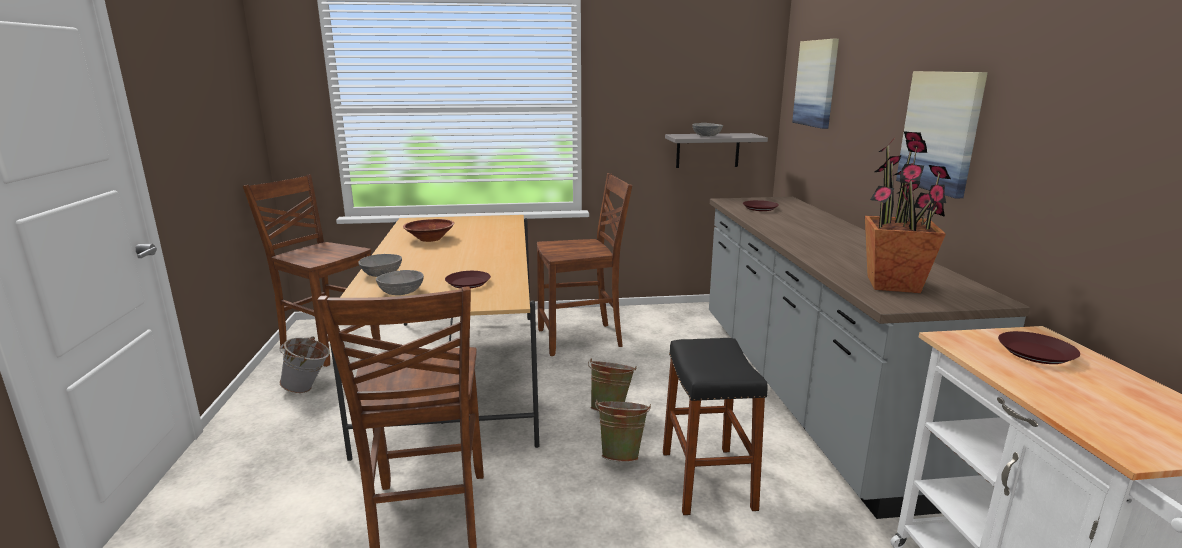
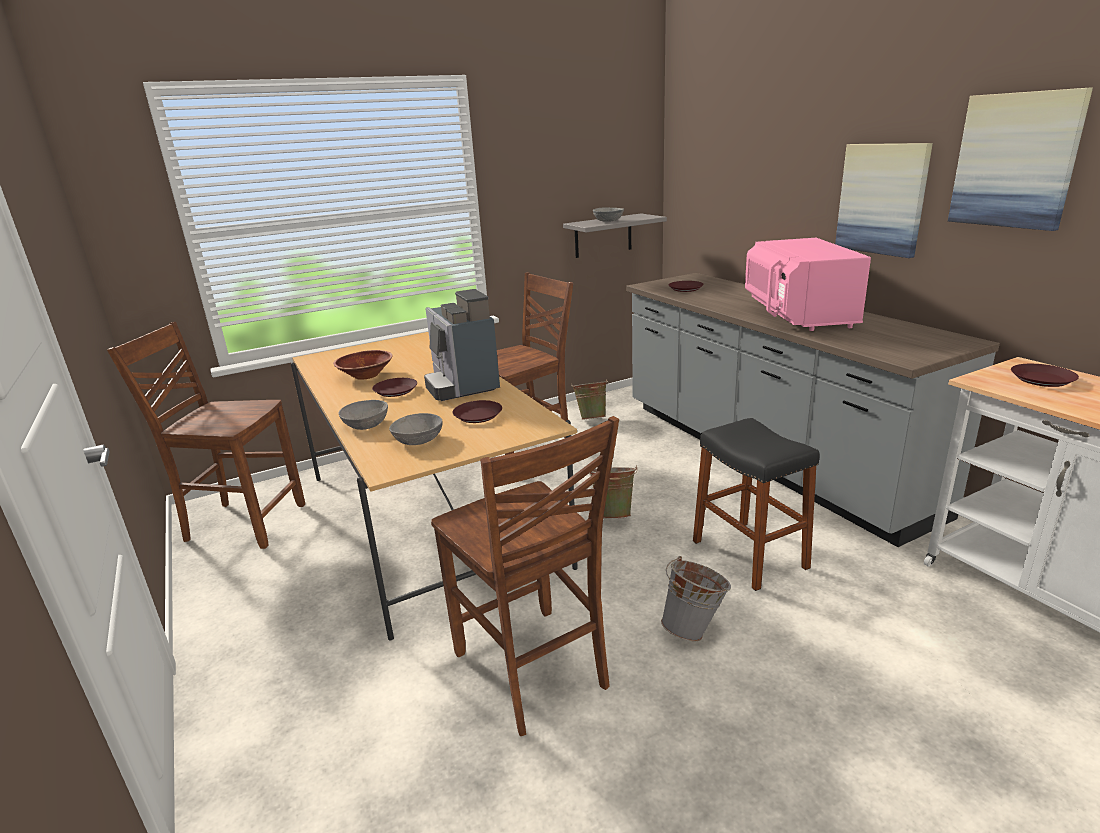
camera: 20 degrees left, 5 degrees up
(308, 389) = (267, 578): grey bucket -> grey bucket (694, 629)
(435, 253) = (395, 390): none -> brown plate
(488, 258) = (462, 385): none -> coffee machine
(622, 455) = (659, 553): green bucket -> green bucket (591, 418)
(816, 83) = (713, 159): picture -> picture (1015, 160)
(834, 246) = (797, 316): none -> pink microwave
(893, 284) = (888, 342): potted plant -> none

